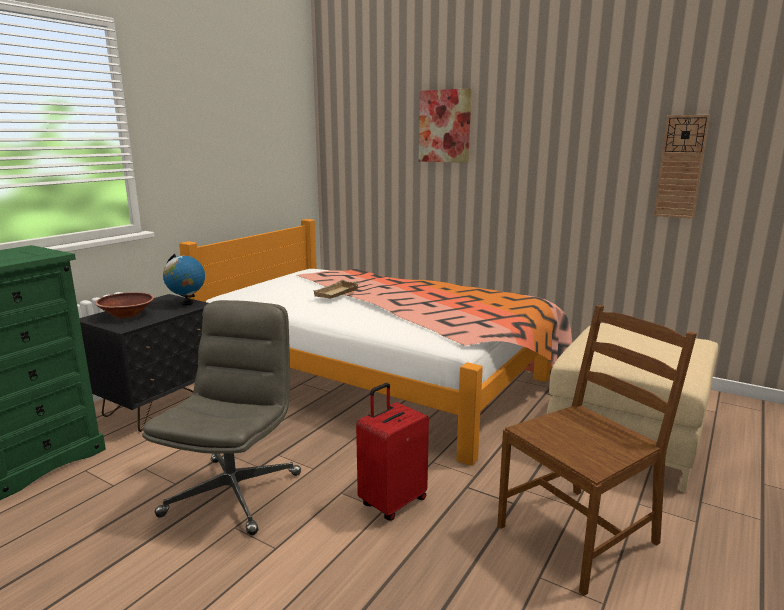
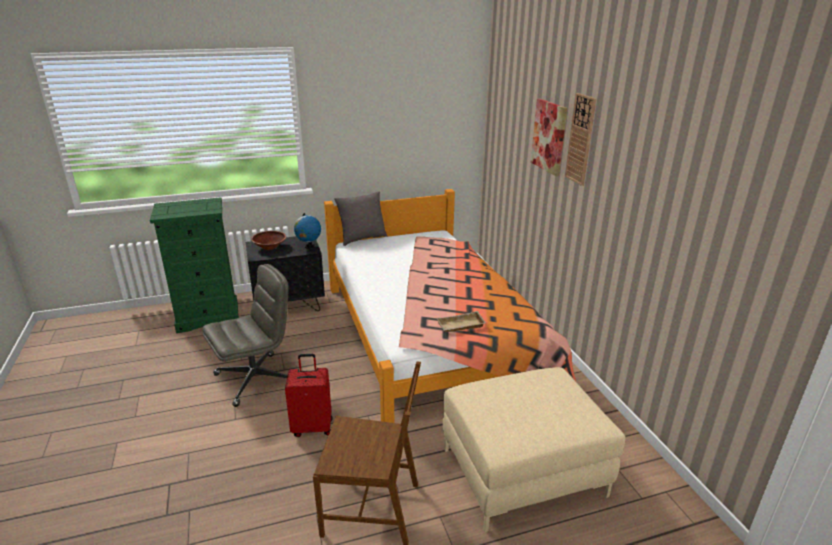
camera: 40 degrees right, 10 degrees up
(234, 289) = (362, 239): none -> grey pillow
(337, 293) = (406, 266): beige tray -> beige tray (460, 326)
(681, 167) = (691, 248): wall clock -> wall clock (581, 139)

